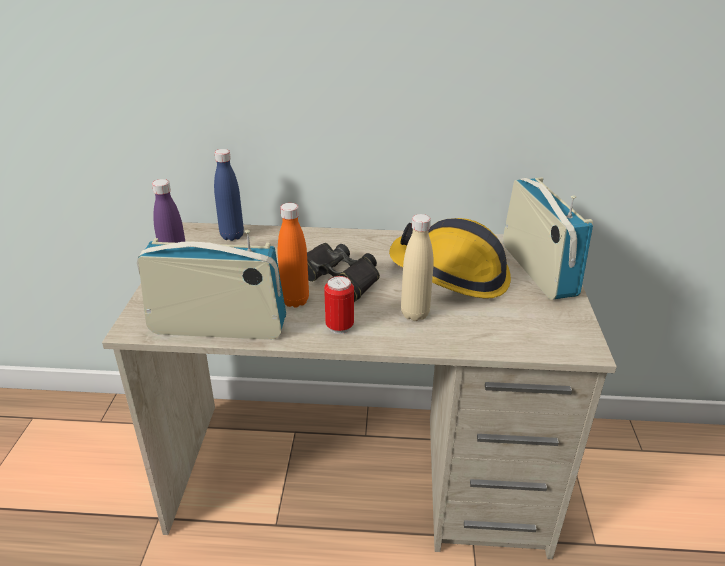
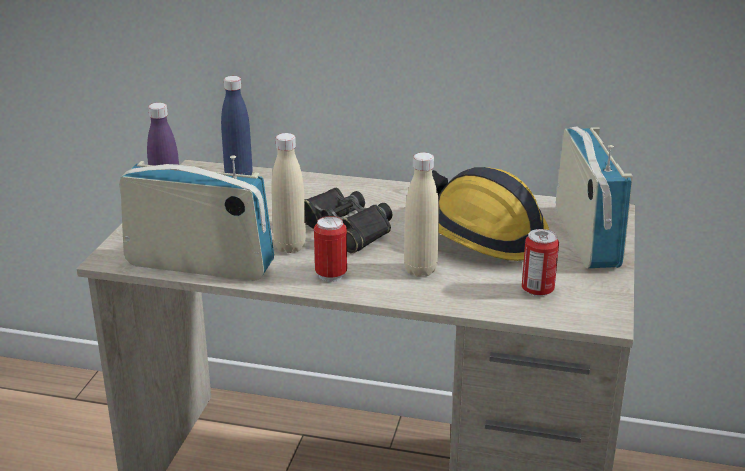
camera: 10 degrees right, 5 degrees down
(295, 301) = (290, 247): orange bottle -> beige bottle
(519, 324) = (537, 290): none -> can

